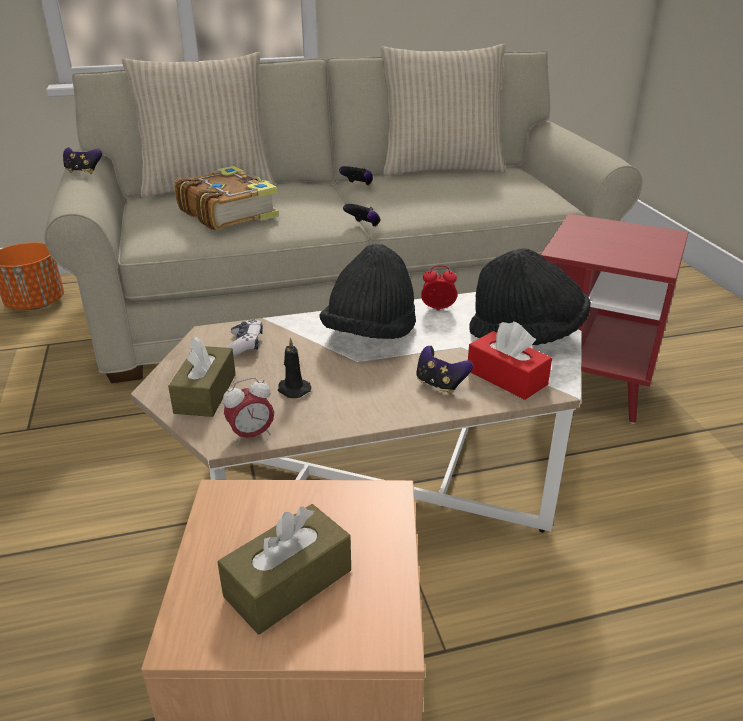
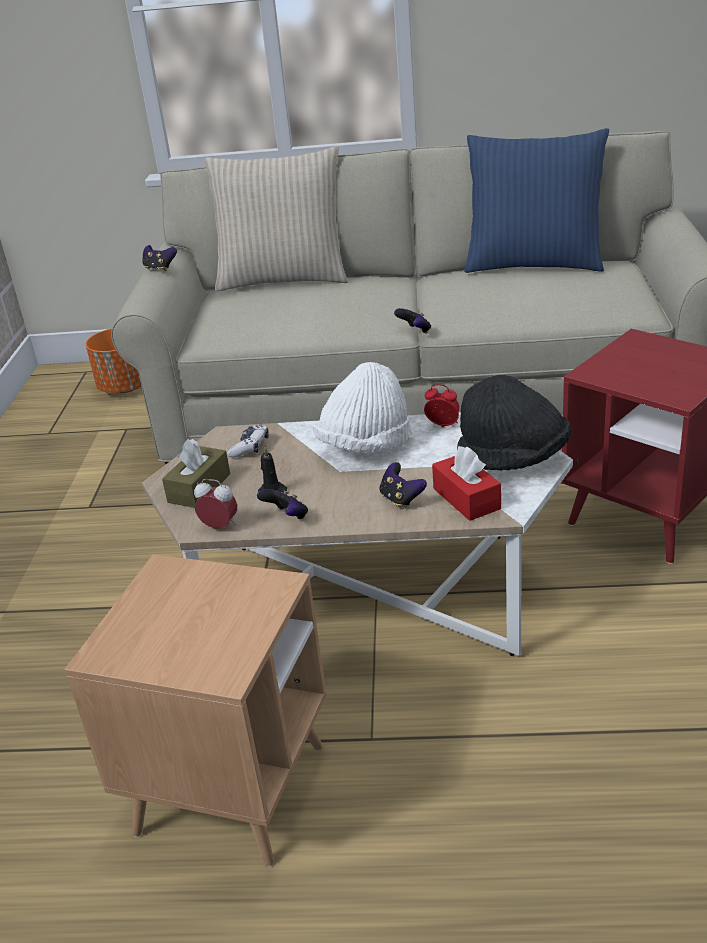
camera: 20 degrees right, 0 degrees up
(228, 212) = (287, 311): book -> none
(251, 435) = (220, 527): alarm clock -> alarm clock turned 150 degrees counterclockwise
(288, 583) = (179, 632): brown tissue box -> none
(358, 185) = (432, 283): game controller -> game controller (287, 517)
(370, 334) = (365, 446): black hat -> white hat
(441, 168) = (534, 264): beige pillow -> blue pillow

